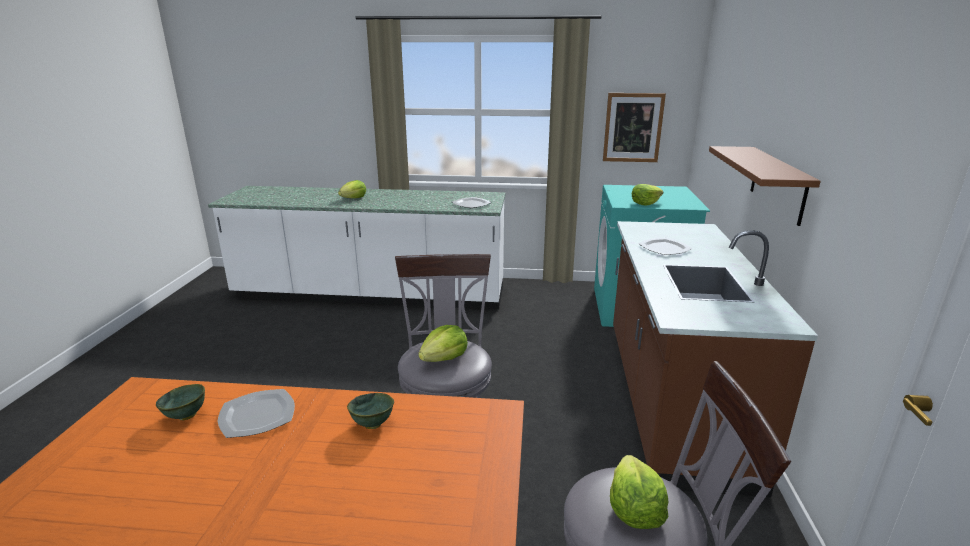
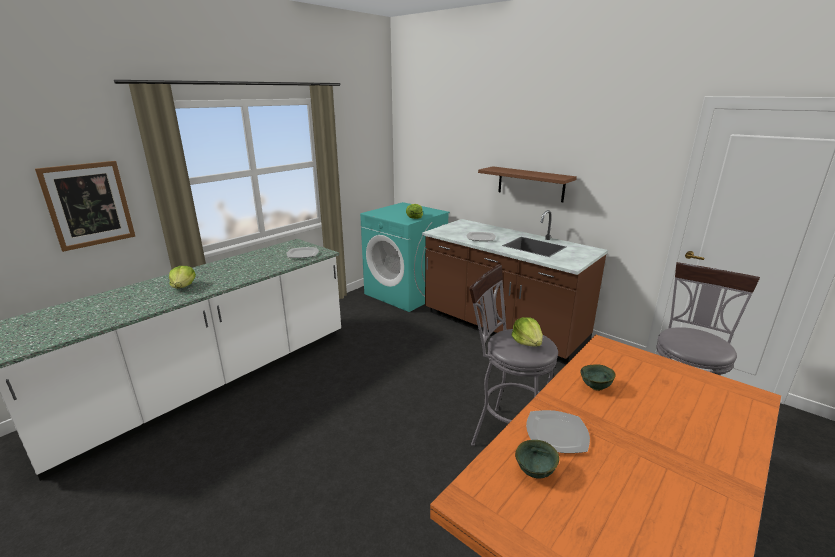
camera: 55 degrees left, 0 degrees up
(633, 127) = (362, 167): picture -> picture (88, 205)
(634, 509) = (698, 340): lettuce -> none

